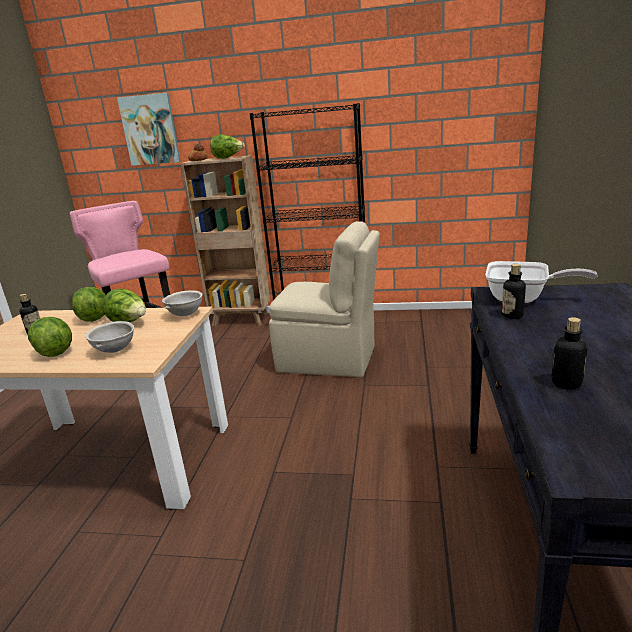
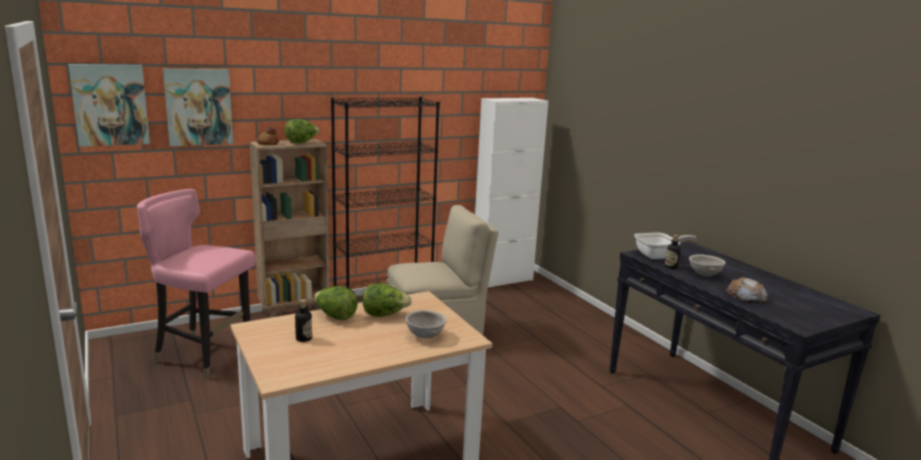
camera: 40 degrees left, 5 degrees down
(54, 351) = (369, 348): lettuce -> none
(88, 132) = (110, 105): none -> picture
(185, 314) = (421, 300): grey bowl -> grey bowl (704, 275)
(469, 316) = (502, 280): none -> white cabinet
(566, 383) = (746, 296): bottle -> bread

